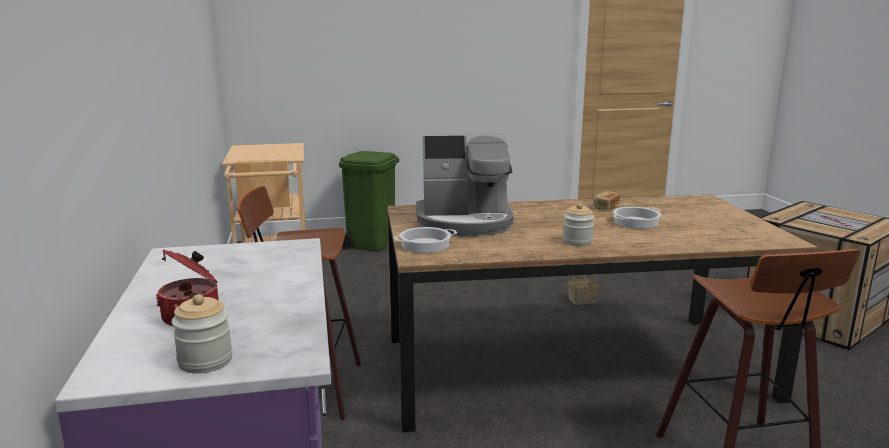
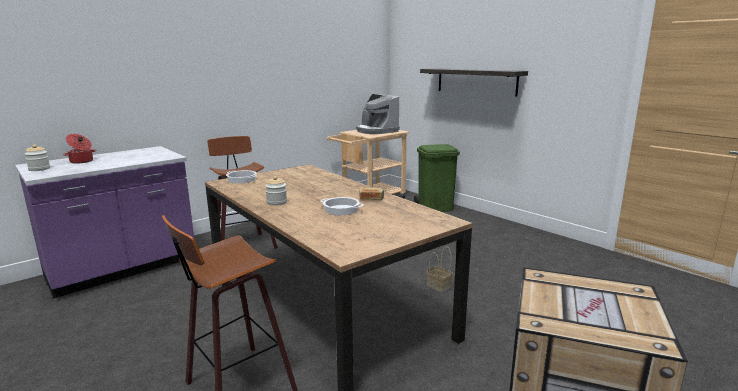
camera: 60 degrees right, 0 degrees up
(394, 59) = (476, 81): none -> shelf
(465, 222) = (292, 179): coffee machine -> coffee machine (376, 131)

